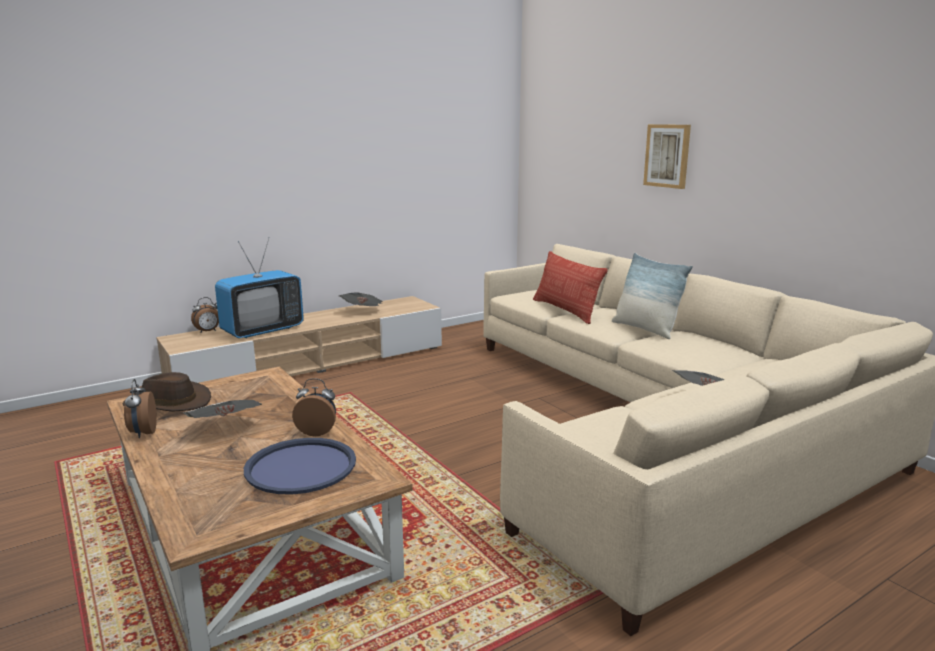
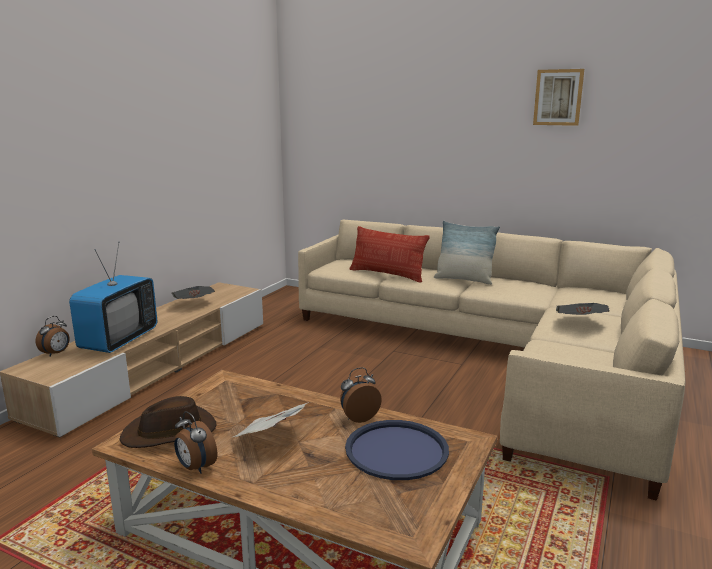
camera: 30 degrees left, 0 degrees up
(667, 156) = (443, 141): picture -> picture (558, 97)

